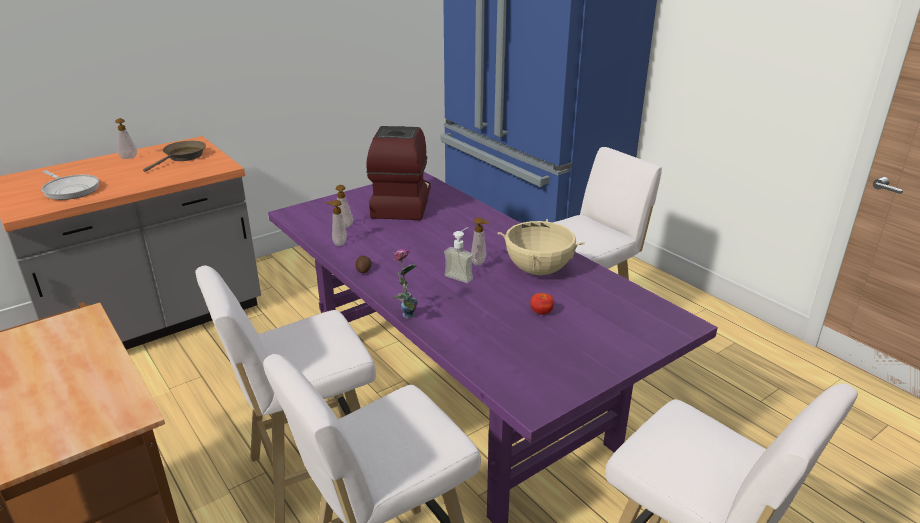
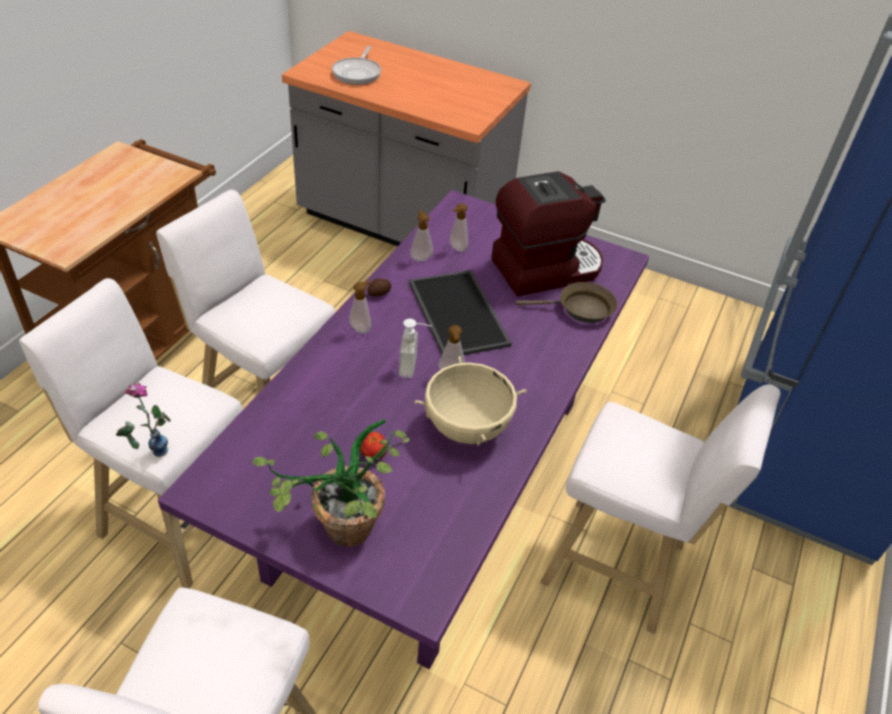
camera: 60 degrees right, 15 degrees up
(129, 157) = (444, 69): soap dispenser -> soap dispenser (361, 328)
(183, 157) = (470, 94): brown frying pan -> brown frying pan (580, 309)
(405, 320) = (303, 353): vase -> vase (149, 452)
(416, 245) = (455, 313): none -> tray
(613, 345) = (338, 535): none -> potted plant

